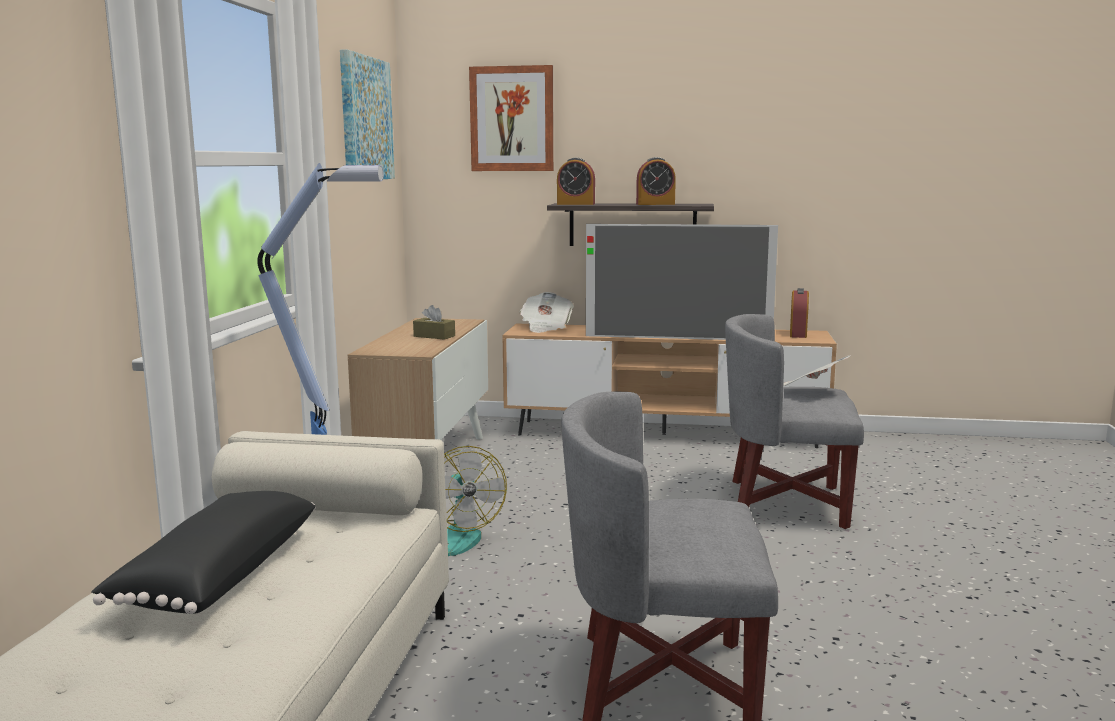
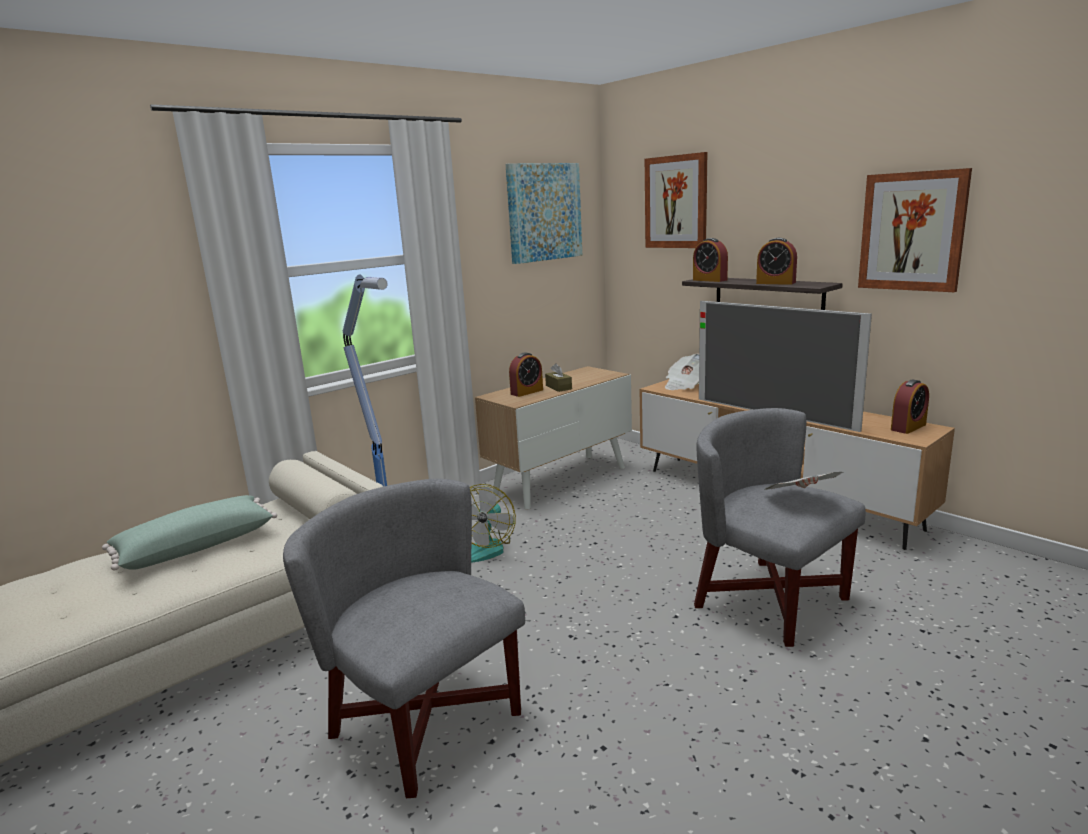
camera: 40 degrees right, 5 degrees up
(216, 576) = (196, 546): black pillow -> green pillow
(406, 343) = (527, 392): none -> alarm clock
(777, 153) = (912, 231): none -> picture

